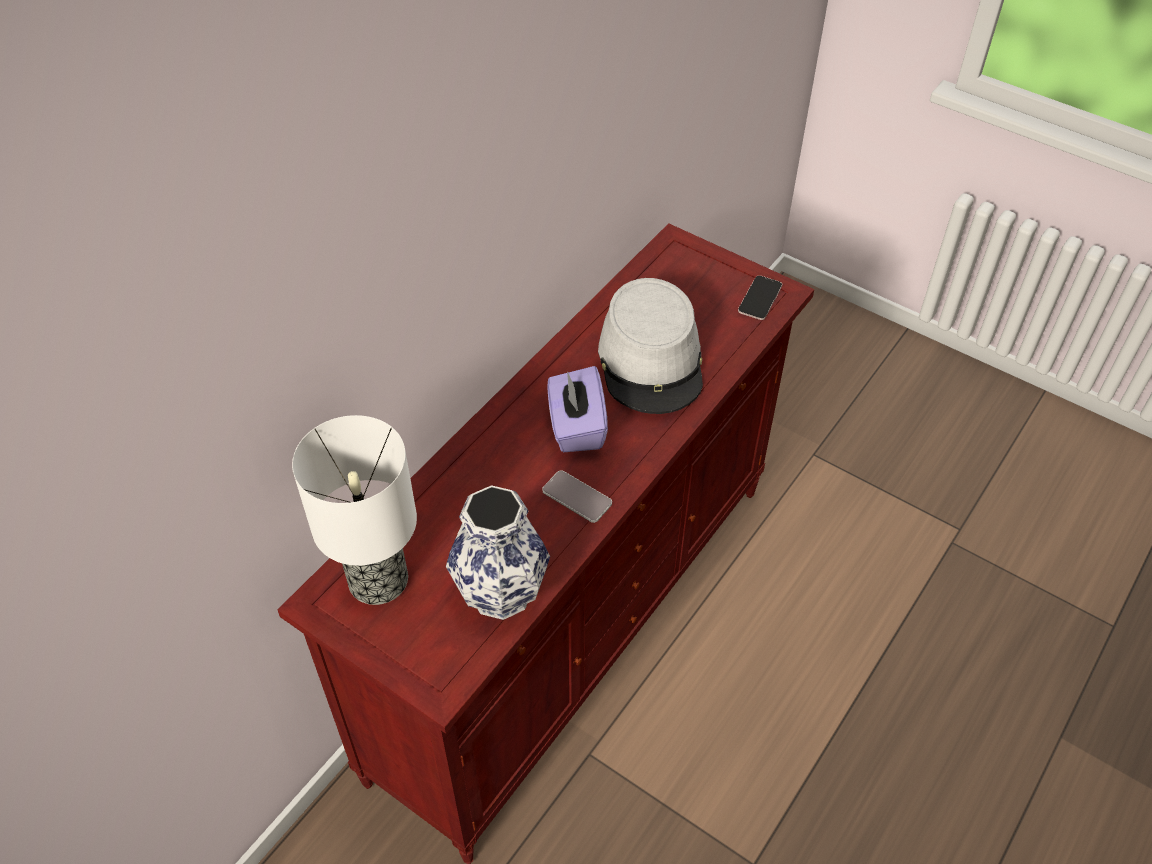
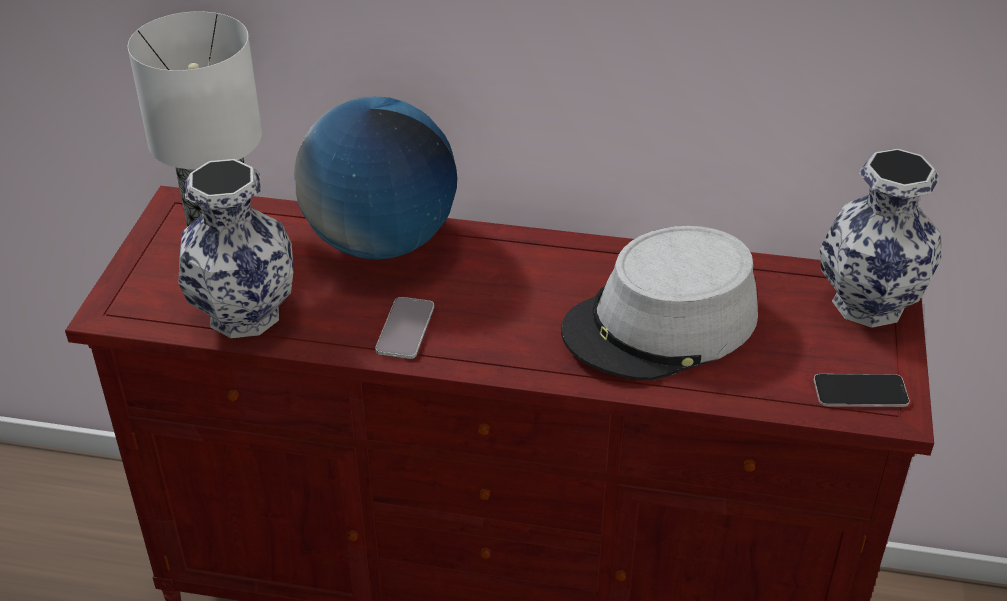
camera: 65 degrees right, 10 degrees down
(464, 479) = (380, 242): none -> globe
(576, 427) = (509, 297): purple tissue box -> none
(686, 257) = (870, 303): none -> vase

